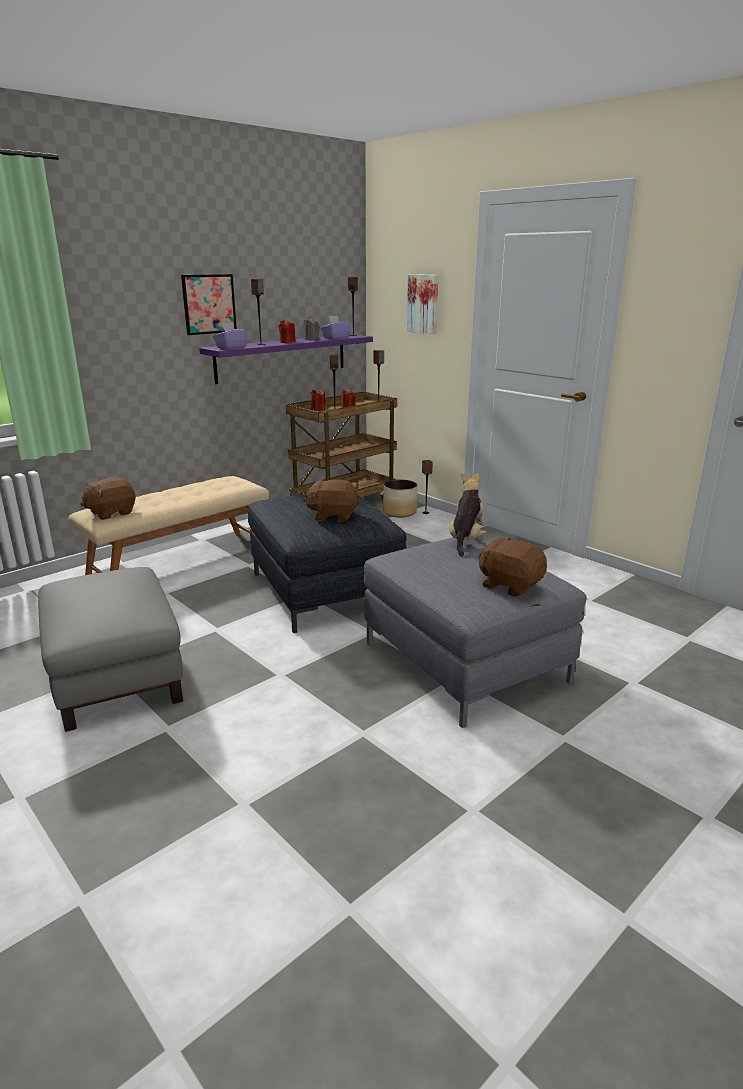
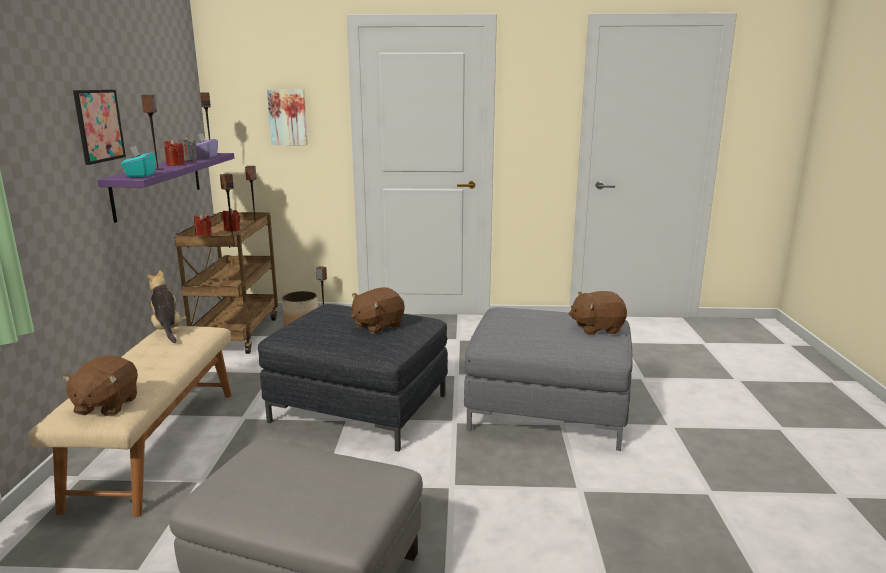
camera: 45 degrees left, 5 degrees down
(231, 347) = (140, 175): purple tissue box -> turquoise tissue box
(466, 540) = (508, 310): plush toy -> plush toy (168, 330)

